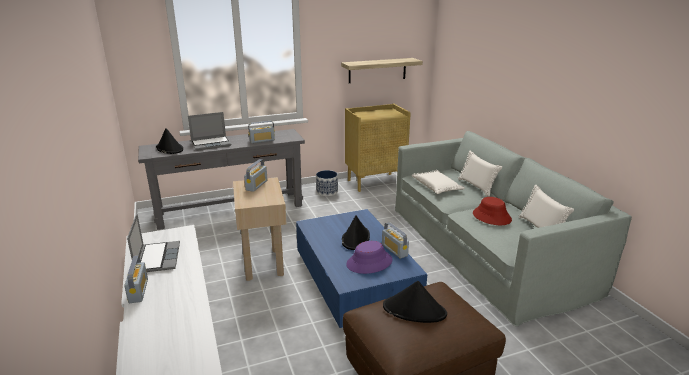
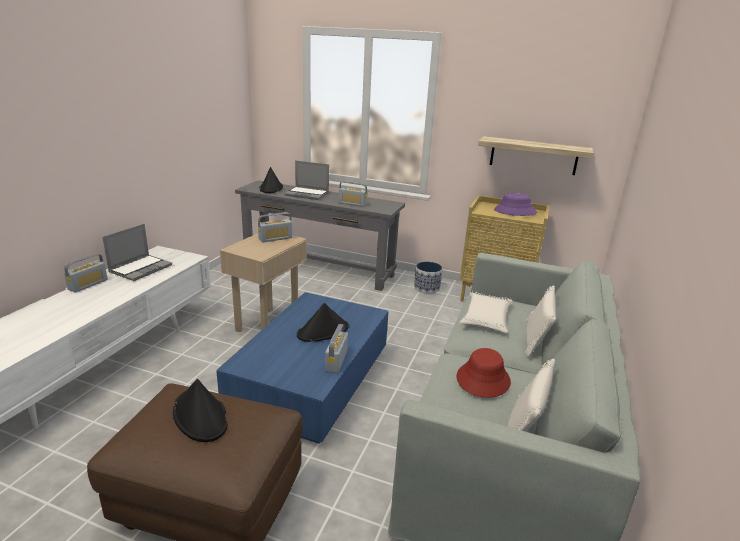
camera: 40 degrees right, 0 degrees up
(369, 262) = (291, 359): purple hat -> purple hat (515, 211)

